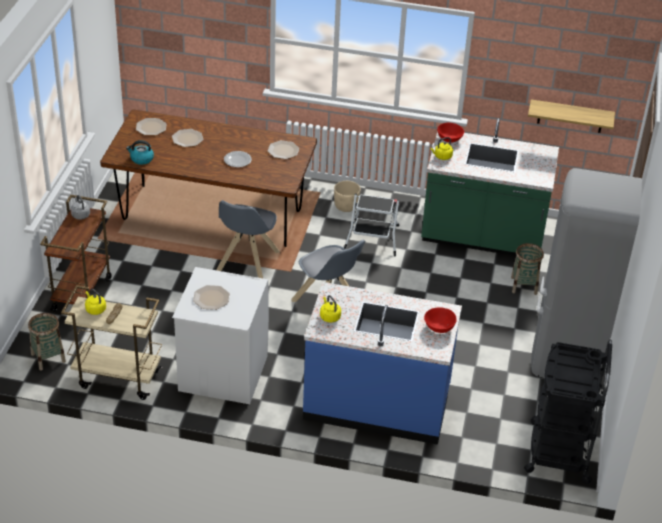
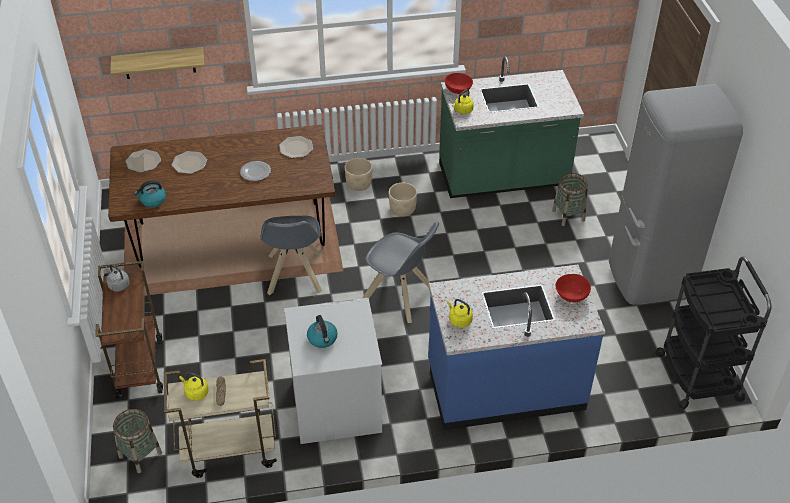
camera: 20 degrees left, 5 degrees up
(211, 298) = (322, 339): plate -> kettle
(373, 238) = (402, 209): step ladder -> beige planter
(570, 116) = (566, 36): shelf -> shelf (159, 63)

